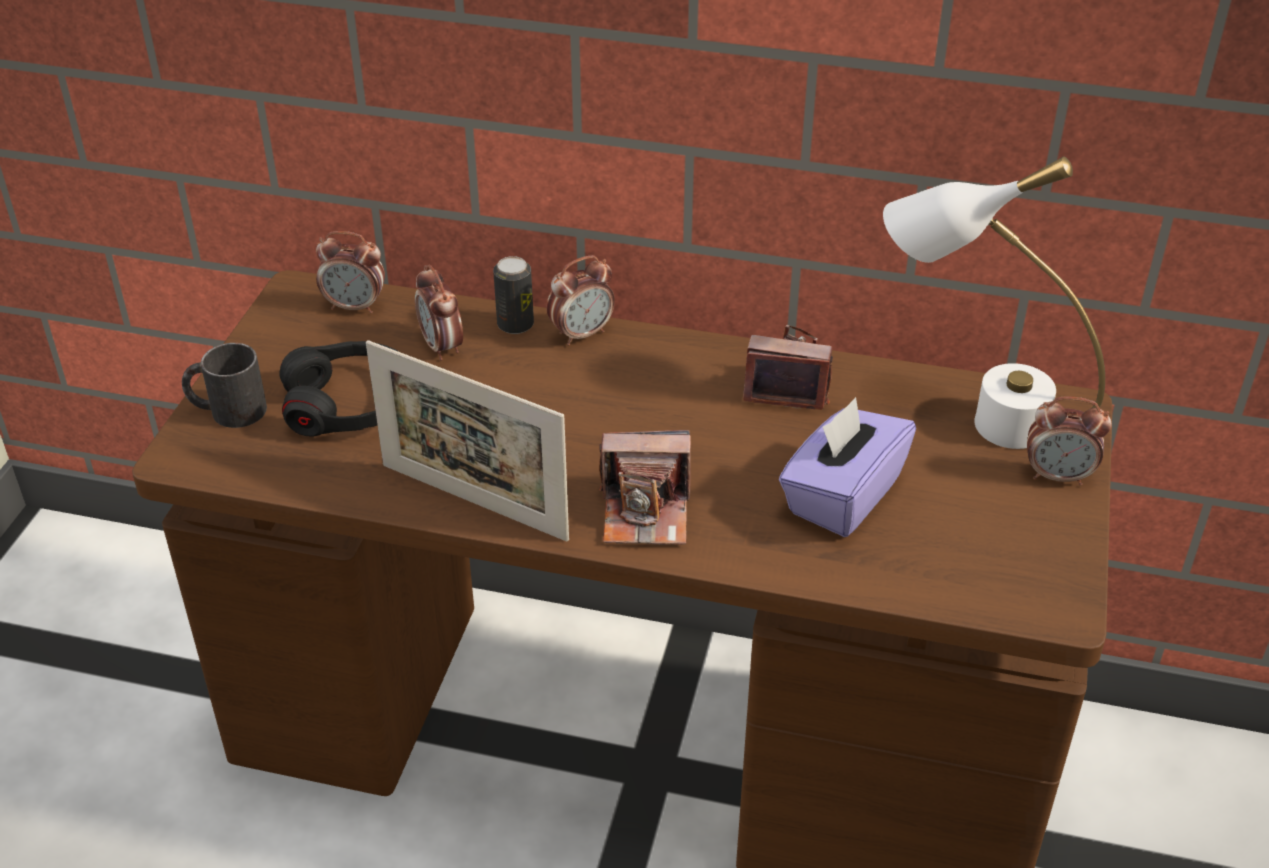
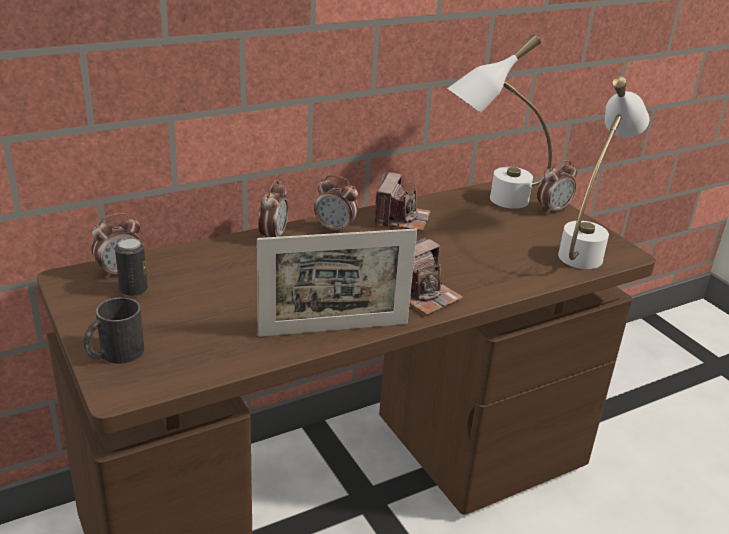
camera: 45 degrees left, 10 degrees down
(350, 404) = (191, 317): black headphones -> none
(442, 347) = (205, 270): alarm clock -> alarm clock (335, 229)
(515, 324) = (231, 245): can -> can (133, 290)
(787, 383) = (401, 219): camera -> camera turned 135 degrees clockwise
(842, 496) = (491, 251): purple tissue box -> none
(1004, 568) = (586, 249): none -> white table lamp

